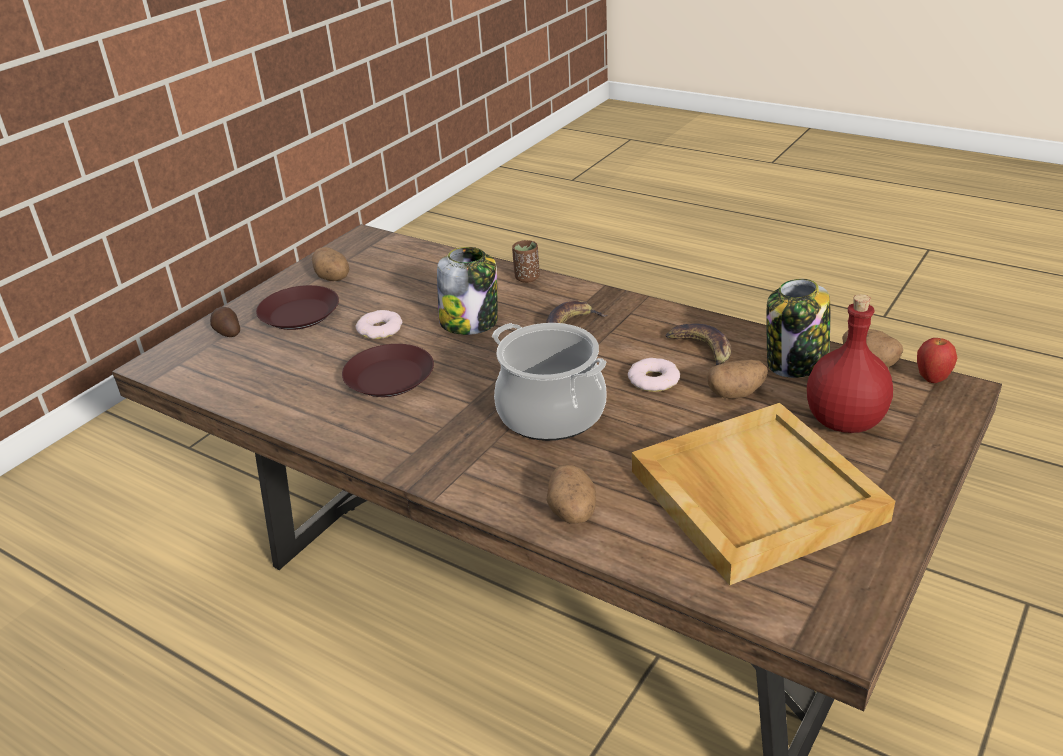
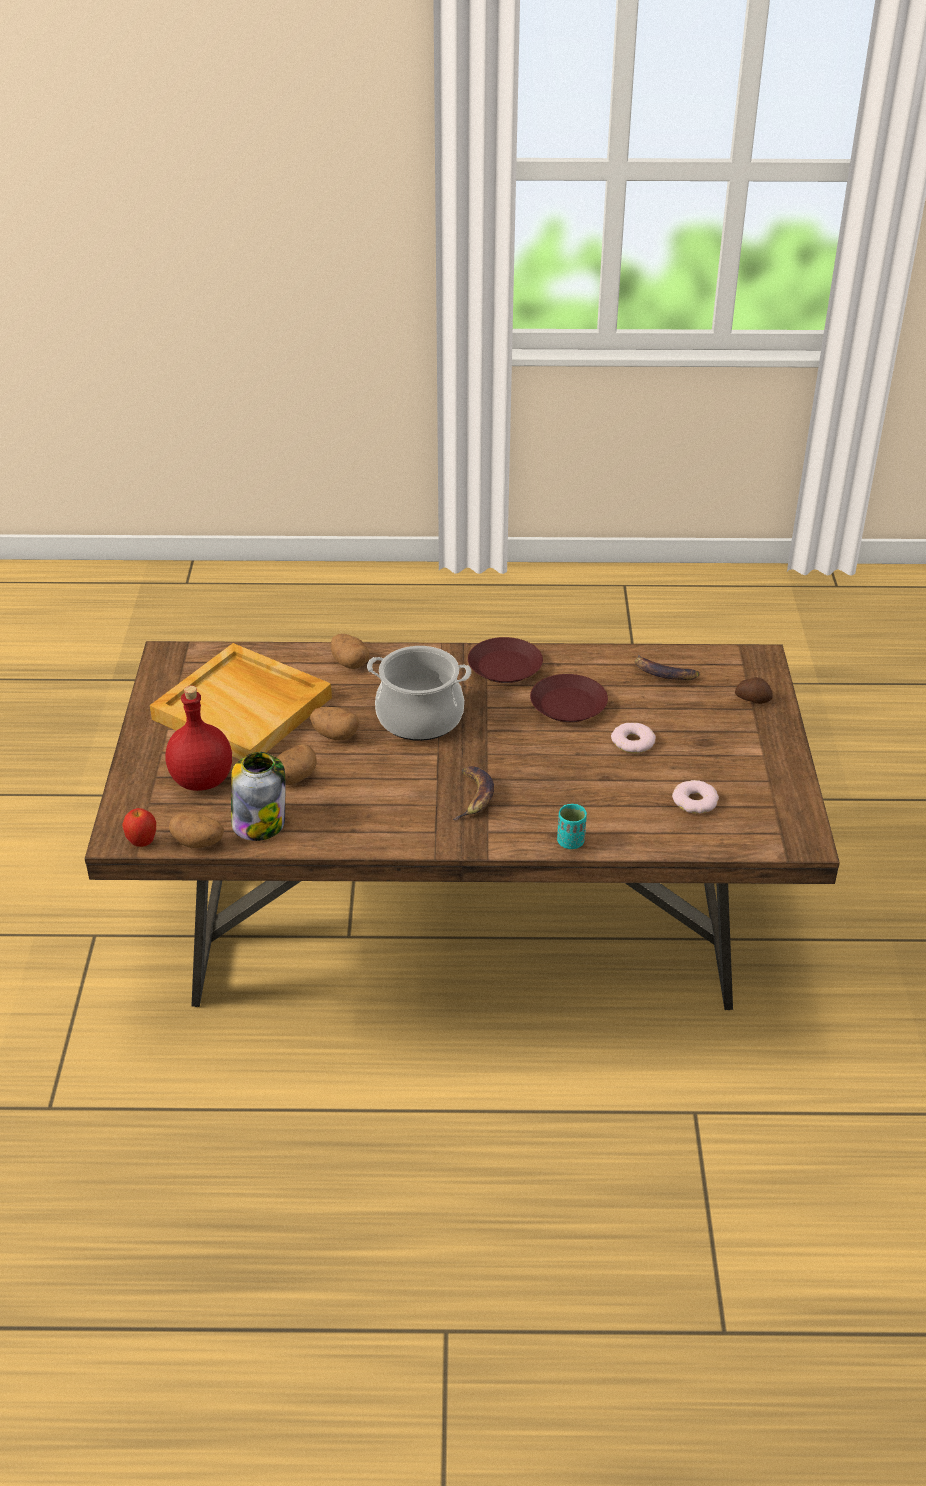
camera: 145 degrees right, 5 degrees up
(299, 315) = (721, 732): brown plate -> brown plate (505, 666)
(333, 278) = (752, 779): potato -> potato (335, 735)
(470, 322) = (566, 774): jar -> none
(527, 278) = (570, 842): brown cup -> turquoise cup
(653, 380) = (365, 769): donut -> donut (695, 801)
(701, 351) = (344, 809): banana -> banana (663, 674)

